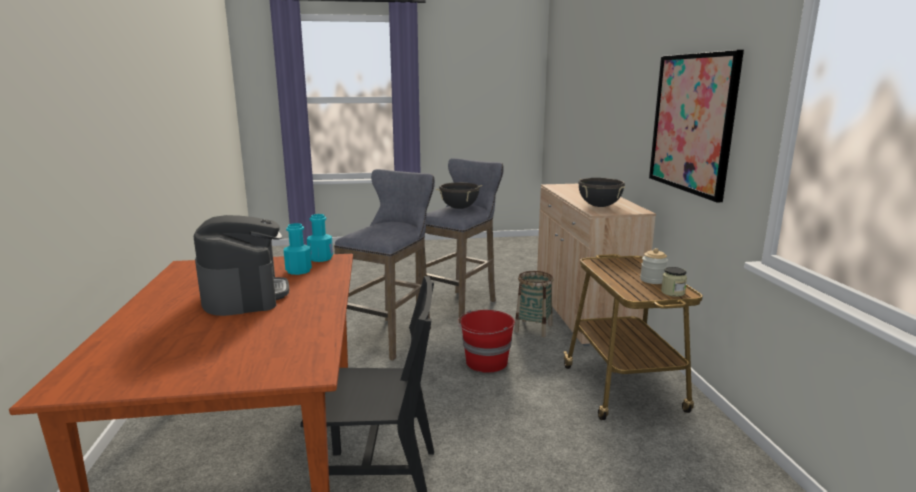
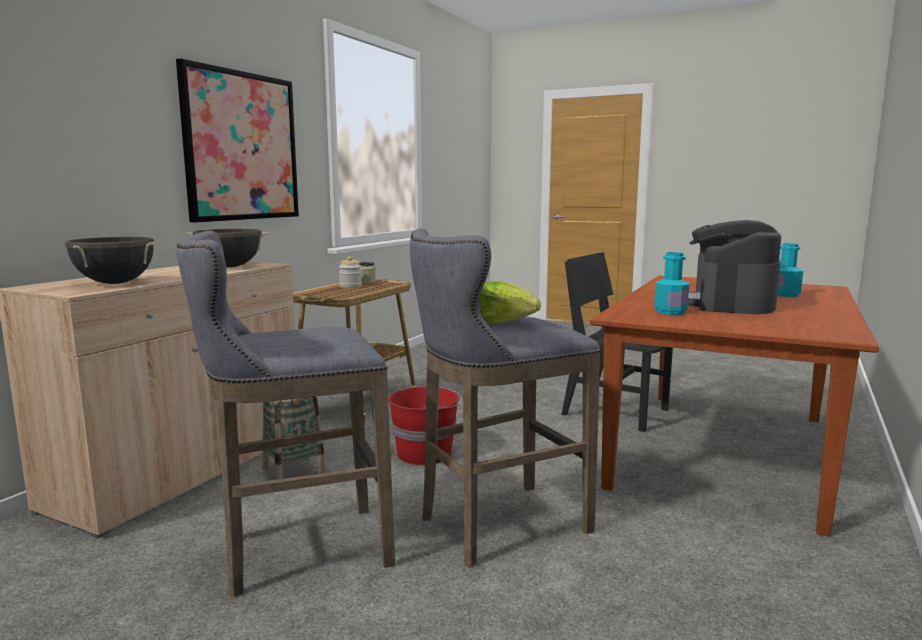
camera: 145 degrees left, 5 degrees down
(321, 258) = (637, 318): turquoise bottle -> turquoise bottle (785, 295)
(385, 226) = (503, 321): none -> lettuce
(459, 208) = (296, 332): black cooking pot -> black cooking pot (115, 283)

